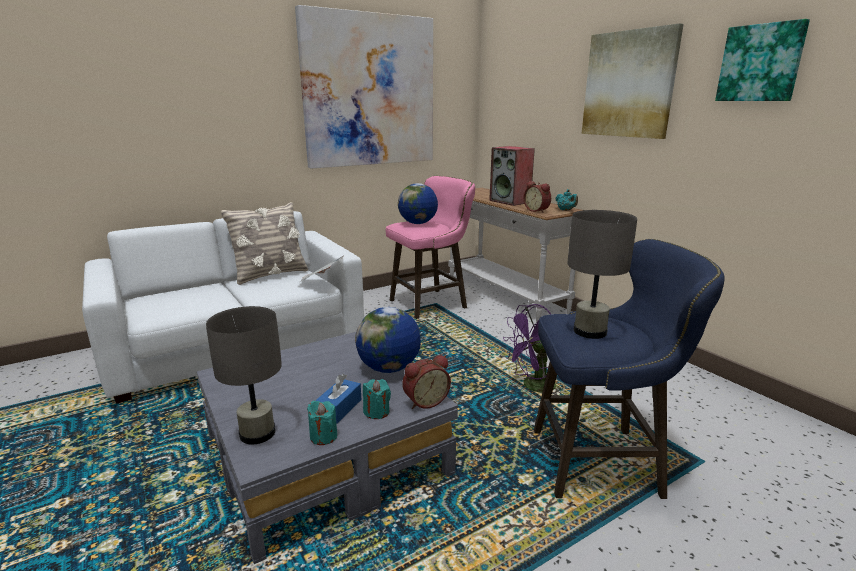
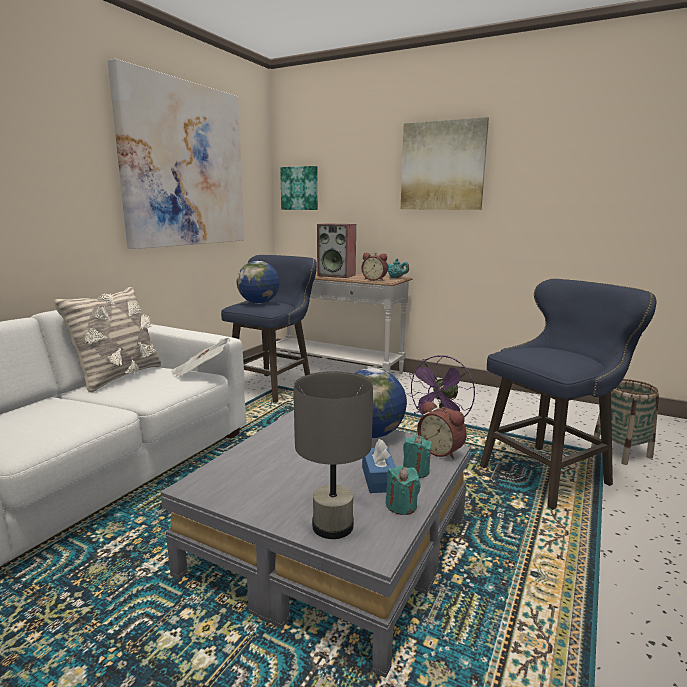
camera: 30 degrees left, 5 degrees down
(425, 401) = (441, 451): alarm clock -> alarm clock turned 105 degrees clockwise
(431, 303) = (273, 386): pink stool -> blue stool
(589, 331) = (550, 356): grey table lamp -> none
(731, 468) = (621, 452): none -> basket
(760, 63) = (555, 149): picture -> picture (300, 188)

